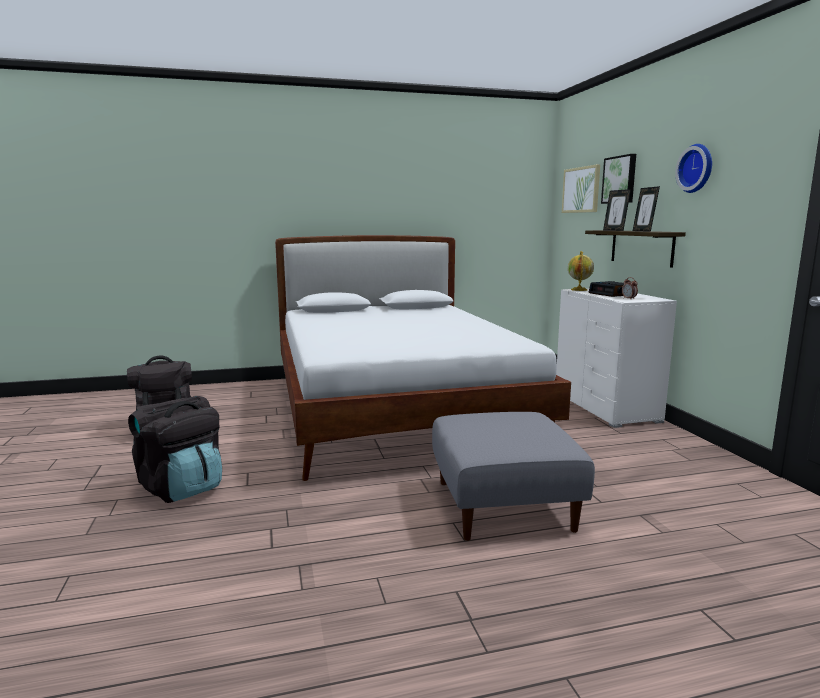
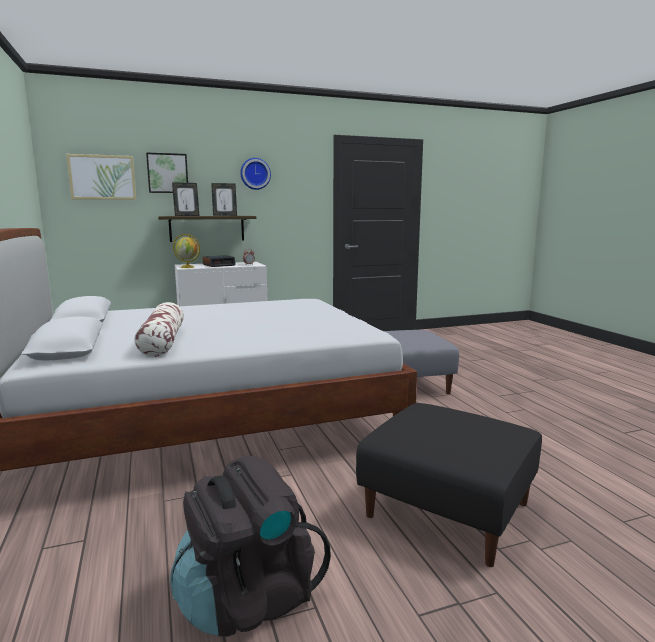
camera: 95 degrees left, 0 degrees up
(181, 488) = (447, 510): black backpack -> black ottoman
(337, 319) = (162, 341): none -> pillow

